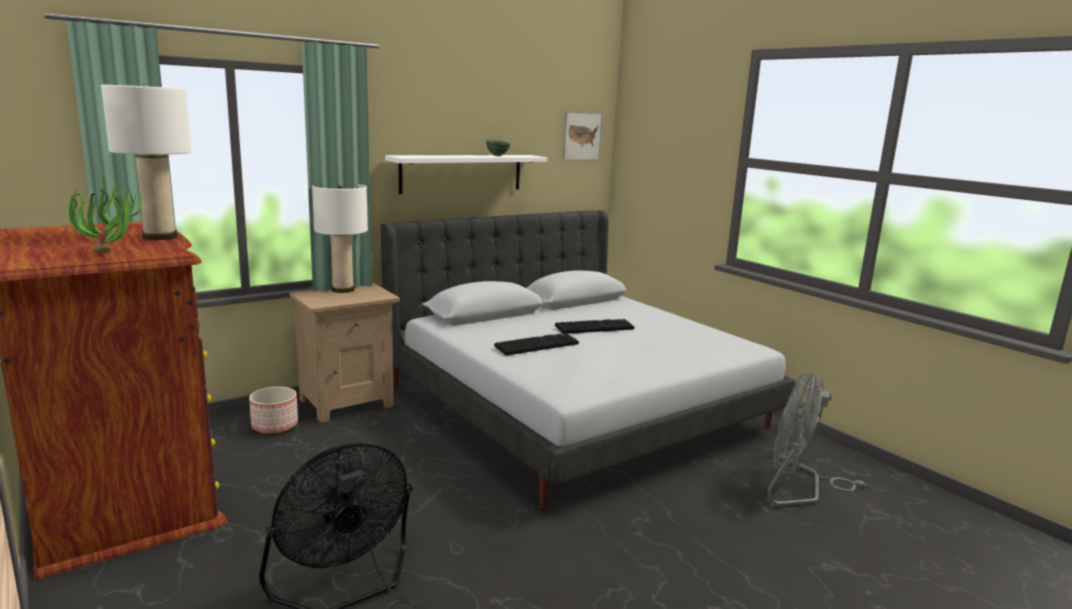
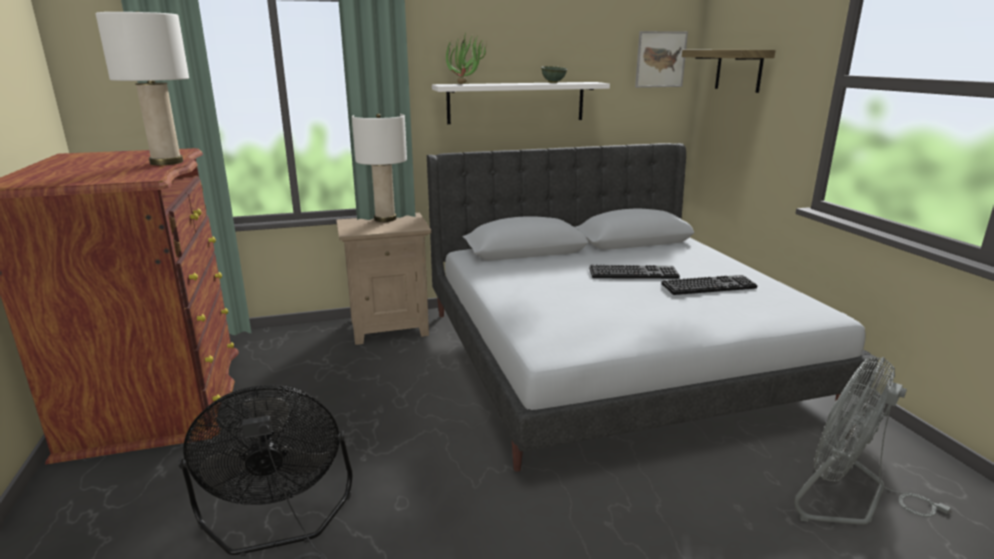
camera: 20 degrees right, 5 degrees up
(111, 254) = (93, 177): potted plant -> potted plant (466, 84)
(274, 426) = (315, 343): planter -> none
(537, 345) = (555, 289): keyboard -> keyboard (708, 286)
(652, 148) = (739, 70): none -> shelf

